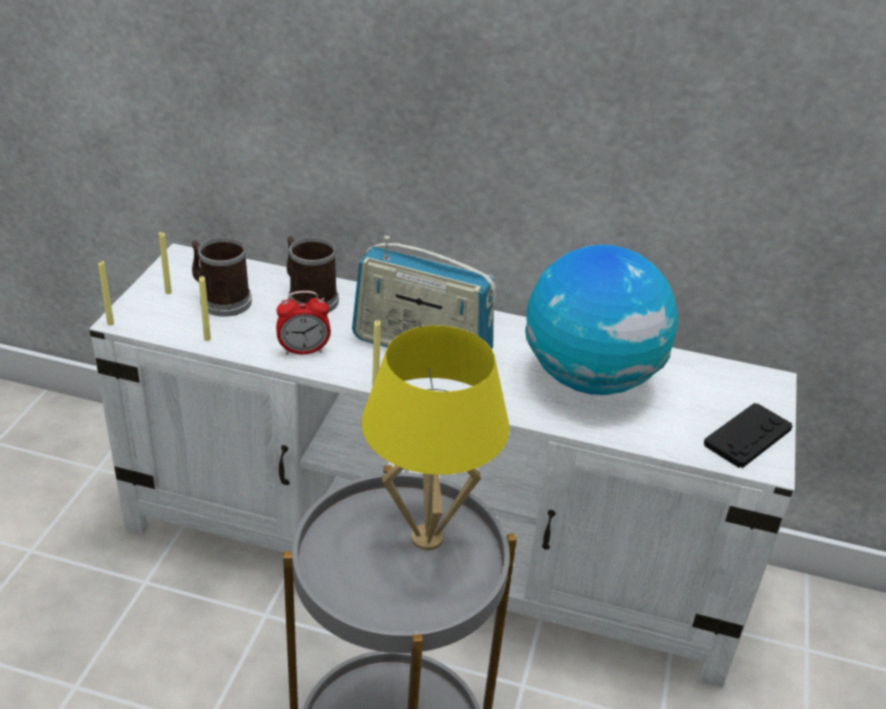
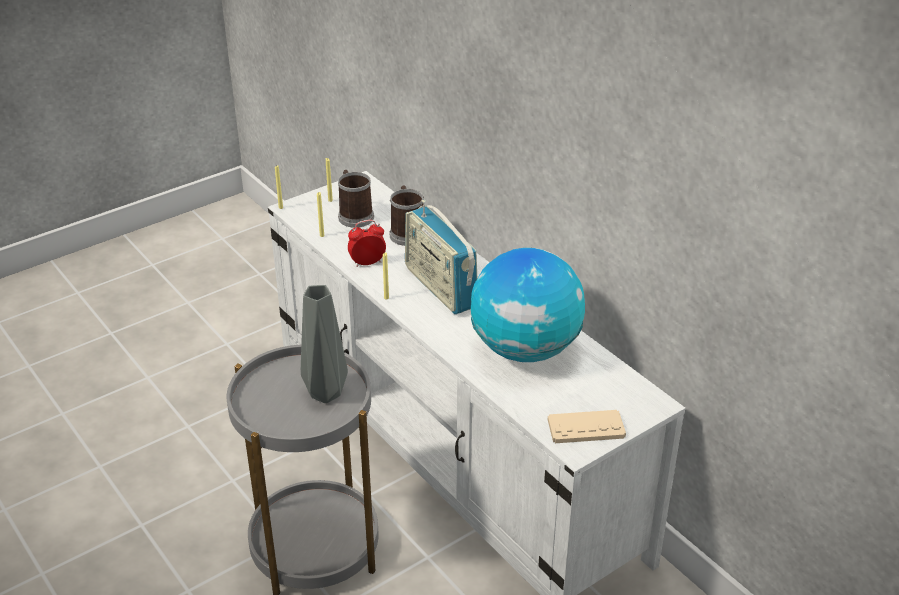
camera: 40 degrees right, 0 degrees up
(303, 350) = (367, 263): alarm clock -> alarm clock turned 135 degrees clockwise
(427, 539) = (324, 394): yellow table lamp -> grey vase
(747, 437) = (586, 428): black game controller -> beige game controller

